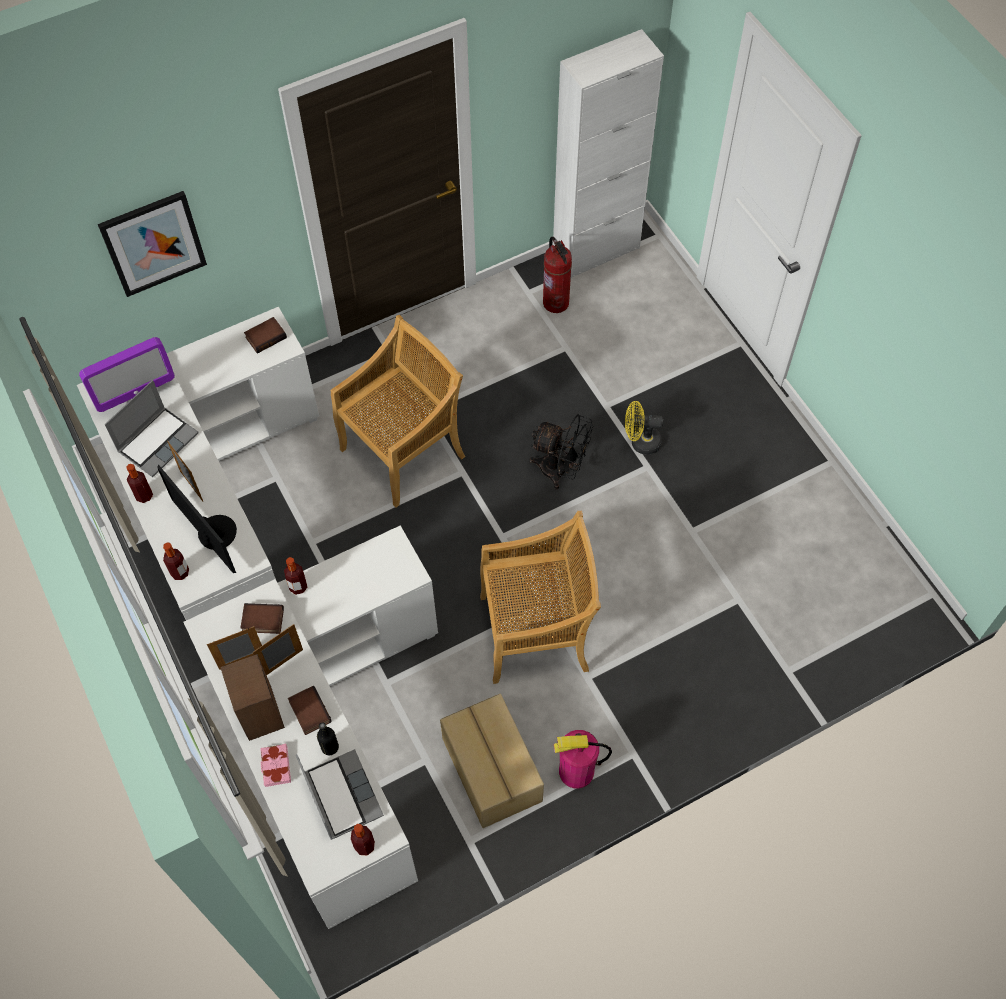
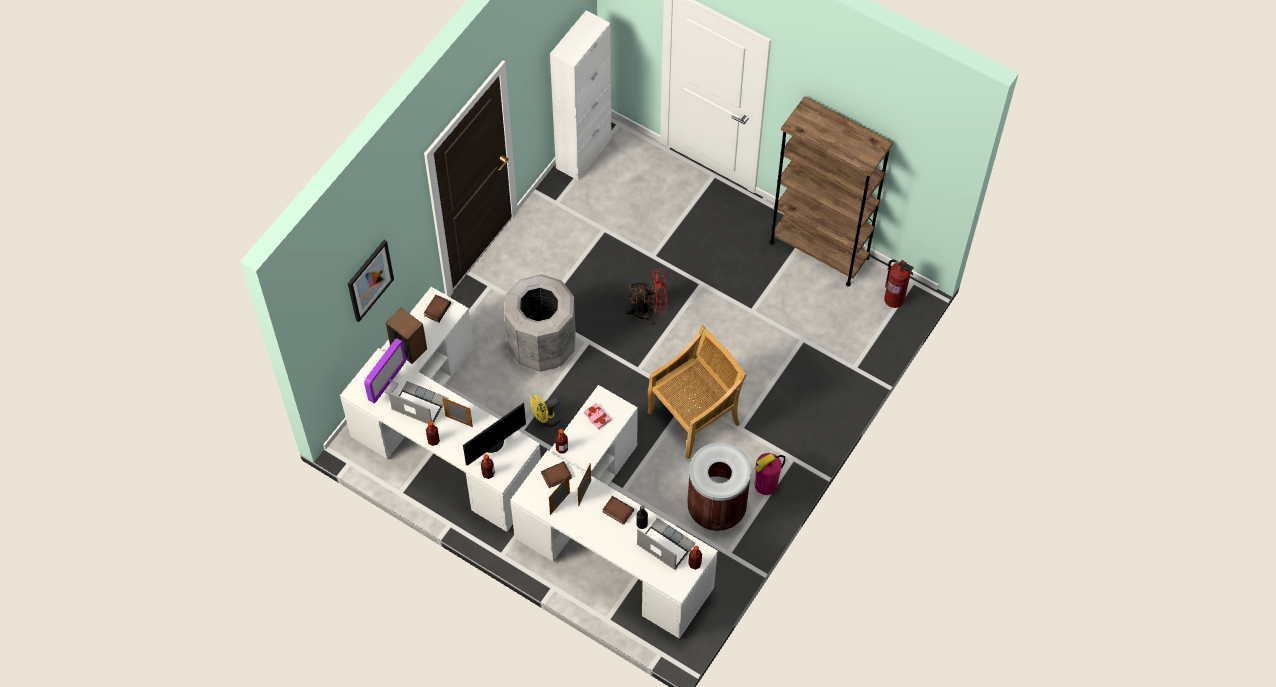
camera: 30 degrees left, 0 degrees up
(158, 441) = (418, 405): laptop -> laptop turned 75 degrees counterclockwise
(213, 535) = (493, 443): monitor -> monitor turned 60 degrees counterclockwise
(260, 712) = (590, 525): speaker -> speaker (409, 348)
(275, 766) = (618, 549): pink book -> pink book (596, 417)
(404, 451) = (542, 345): beige chair -> grey trash can
(490, 770) = (716, 508): cardboard box -> brown trash can
(556, 303) = (579, 201): fire extinguisher -> fire extinguisher (894, 299)
(560, 470) = (649, 311): black fan -> red fan
(640, 442) = (688, 269): yellow fan -> yellow fan (546, 419)
(825, 494) = (819, 250): none -> brown bookcase

